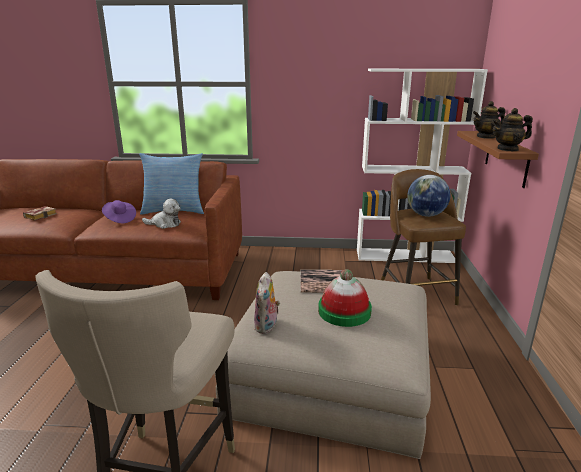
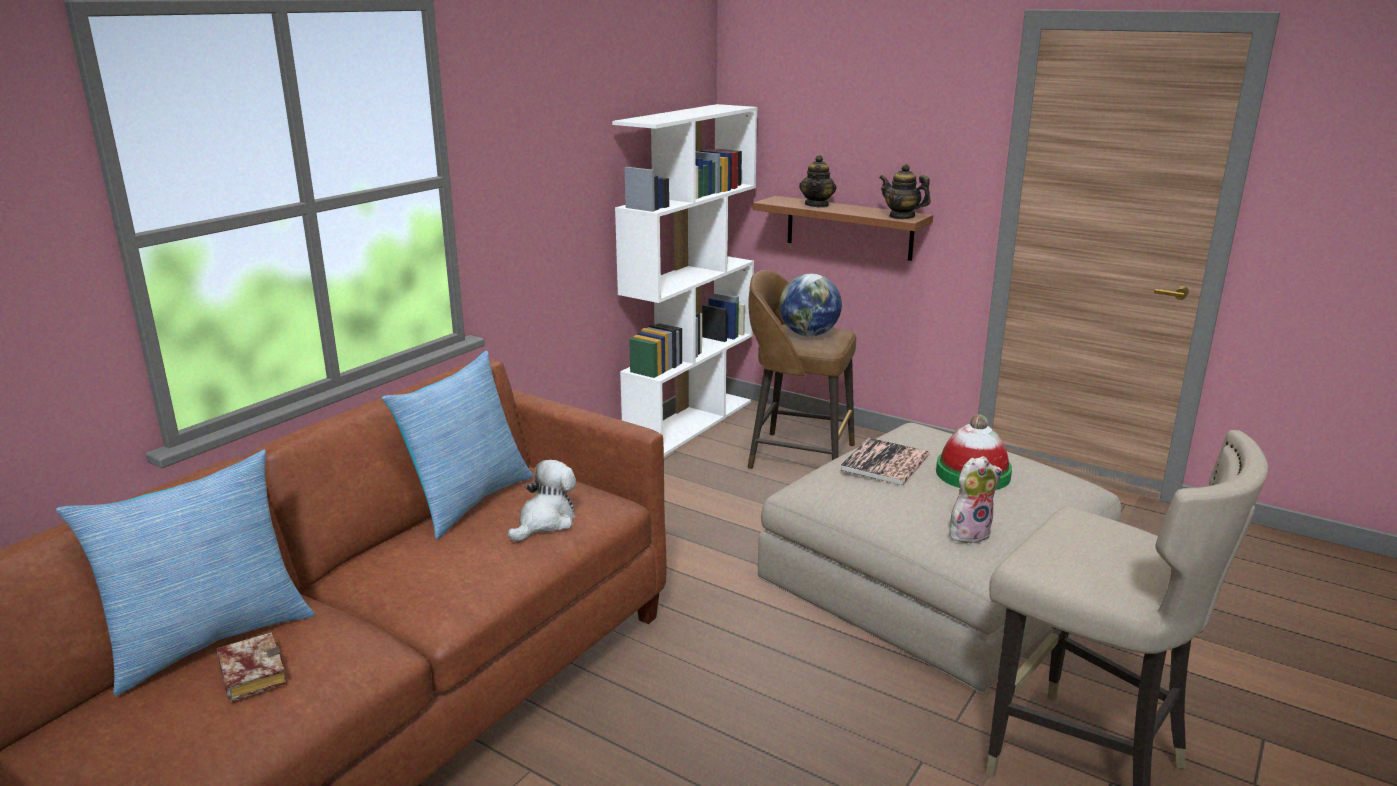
camera: 60 degrees left, 0 degrees up
(63, 208) = (209, 639): none -> pillow
(120, 219) = (441, 566): purple hat -> none
(267, 327) = (969, 533): plush toy -> plush toy turned 60 degrees counterclockwise
(508, 149) = (902, 216): teapot -> teapot turned 105 degrees clockwise

